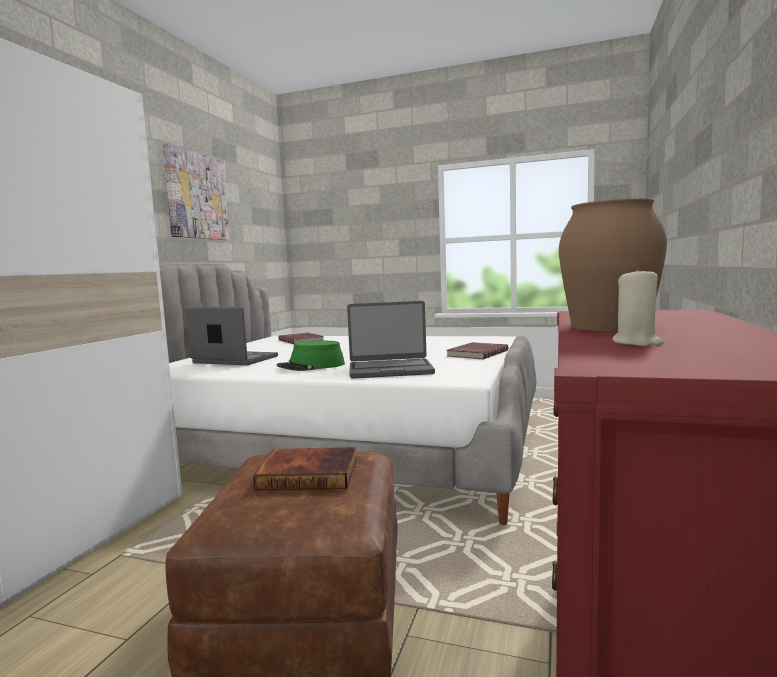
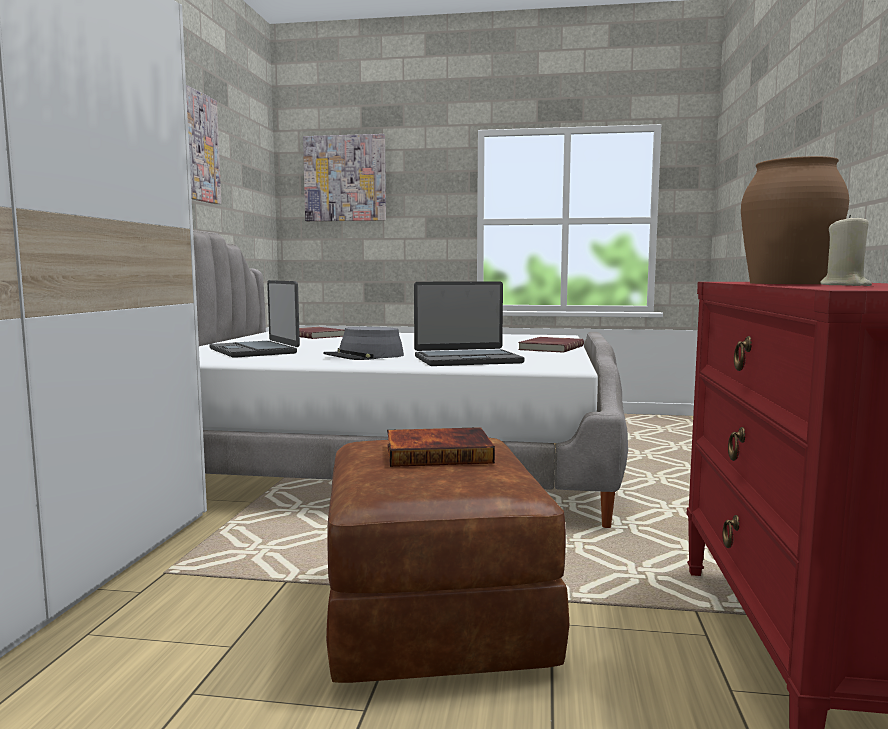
camera: 10 degrees left, 0 degrees up
(234, 360) = (254, 351): laptop -> laptop turned 135 degrees counterclockwise
(311, 366) = (364, 356): green hat -> grey hat
(335, 211) = (345, 178): none -> picture

